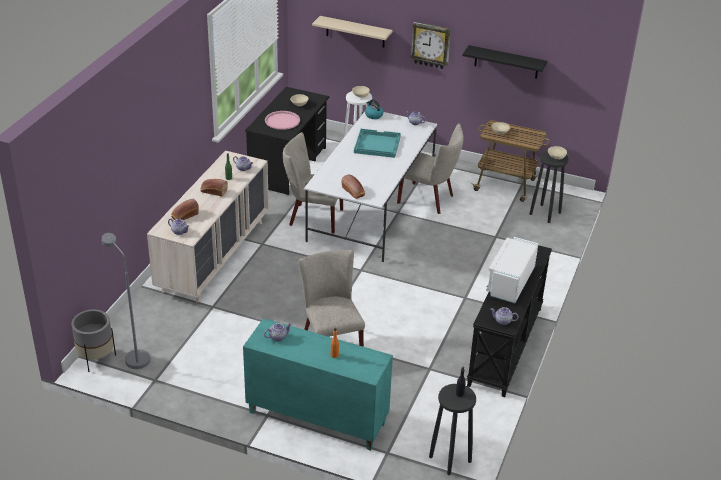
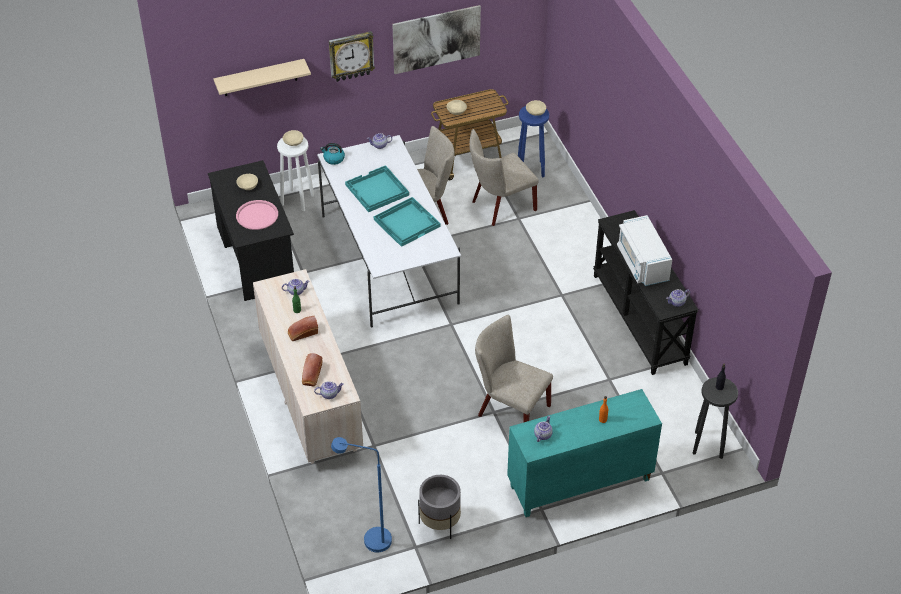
camera: 40 degrees left, 10 degrees up
(96, 359) = (340, 565): grey planter -> grey planter (440, 523)
(133, 357) = (369, 540): grey floor lamp -> blue floor lamp
(312, 217) = (346, 298): beige chair -> beige chair (500, 206)
(353, 192) = (420, 254): bread -> none
(371, 171) = (407, 222): none -> turquoise tray
(506, 62) = (436, 39): black shelf -> picture
(545, 213) = (531, 169): black stool -> blue stool

